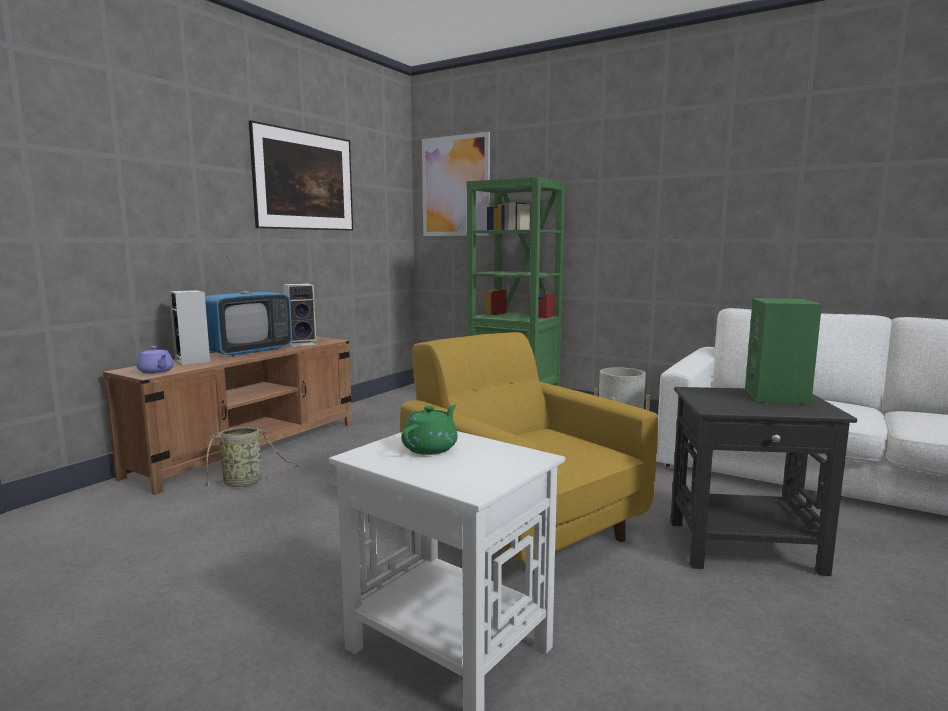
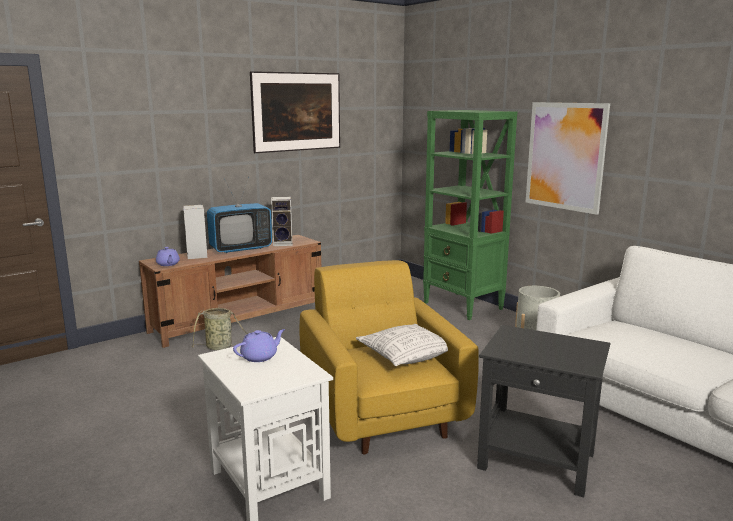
camera: 20 degrees right, 5 degrees up
(430, 448) = (260, 357): green teapot -> purple teapot
(455, 186) = (434, 106): picture -> picture (565, 156)
(560, 442) = (406, 356): none -> pillow
(778, 396) = (570, 346): green speaker -> none

